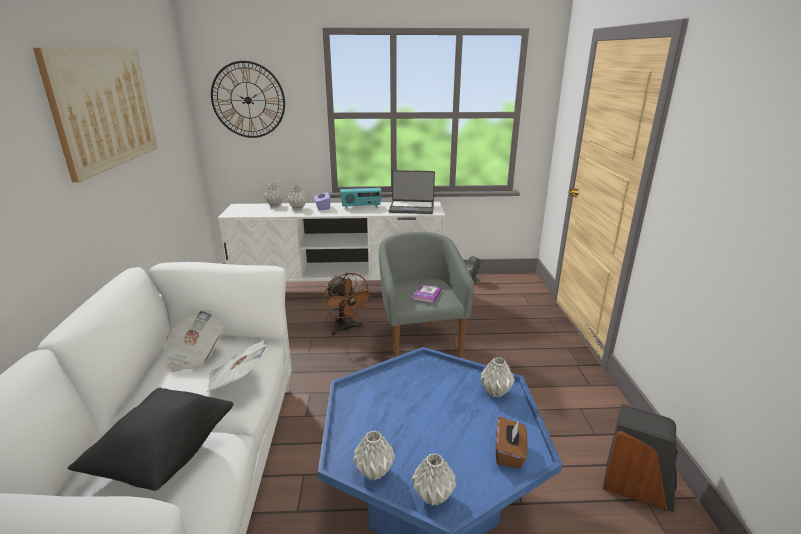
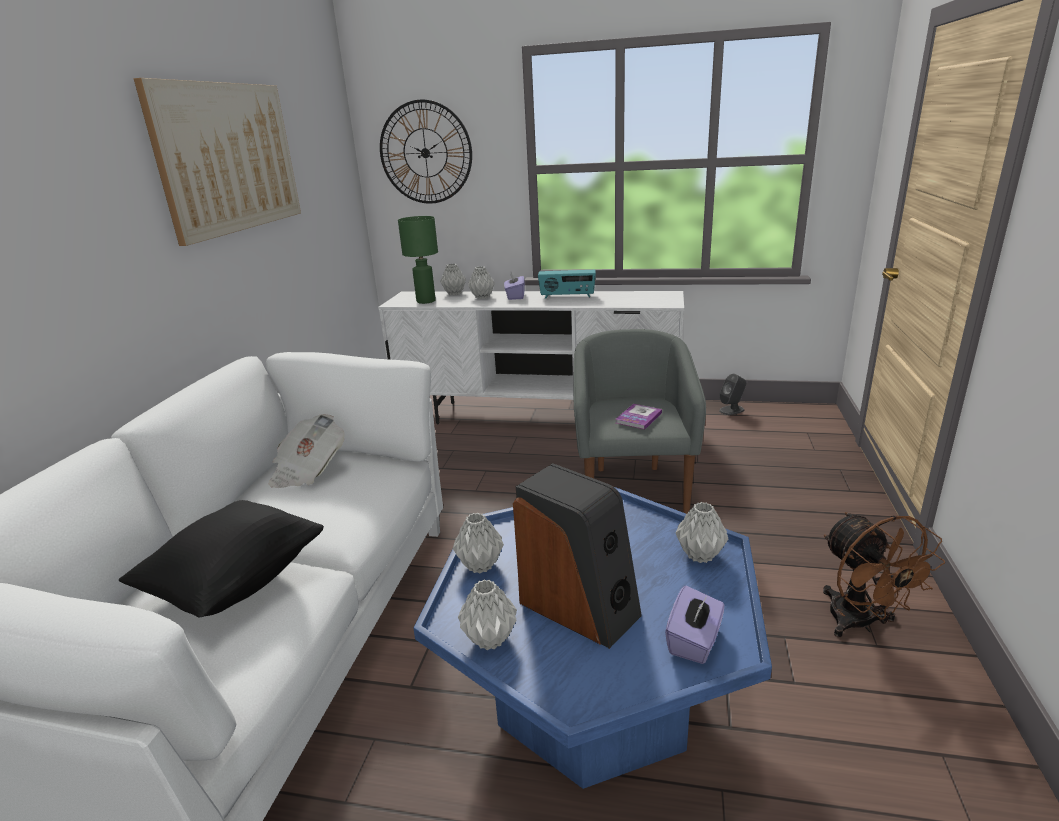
camera: 15 degrees right, 0 degrees up
(237, 380) = (349, 504): newspaper -> none
(254, 212) = (426, 301): none -> green table lamp
(346, 329) = (533, 463): brown fan -> brown fan (860, 623)
(412, 208) = (638, 299): laptop -> none
(432, 496) = (560, 682): grey vase -> grey vase (479, 565)
(509, 453) = (694, 641): brown tissue box -> purple tissue box
(637, 486) = (933, 732): speaker -> speaker (580, 607)

